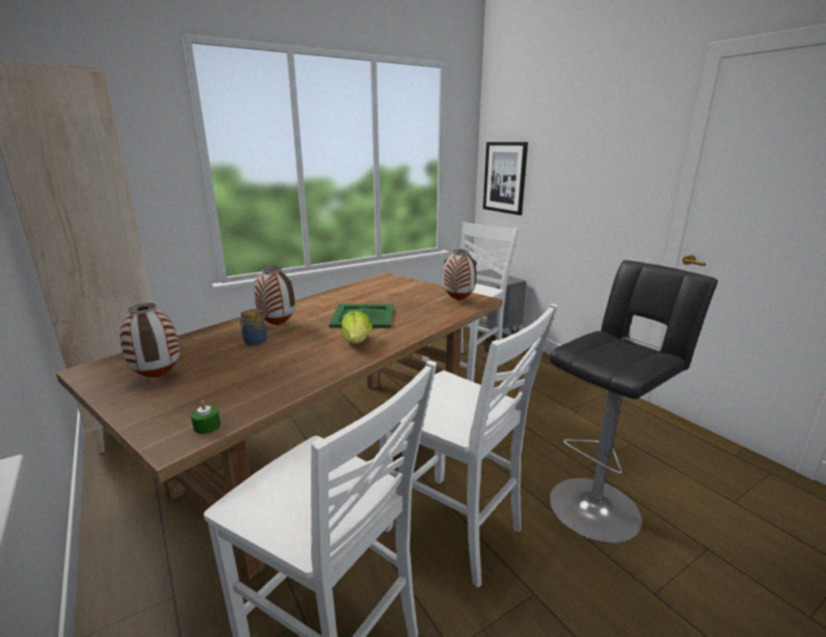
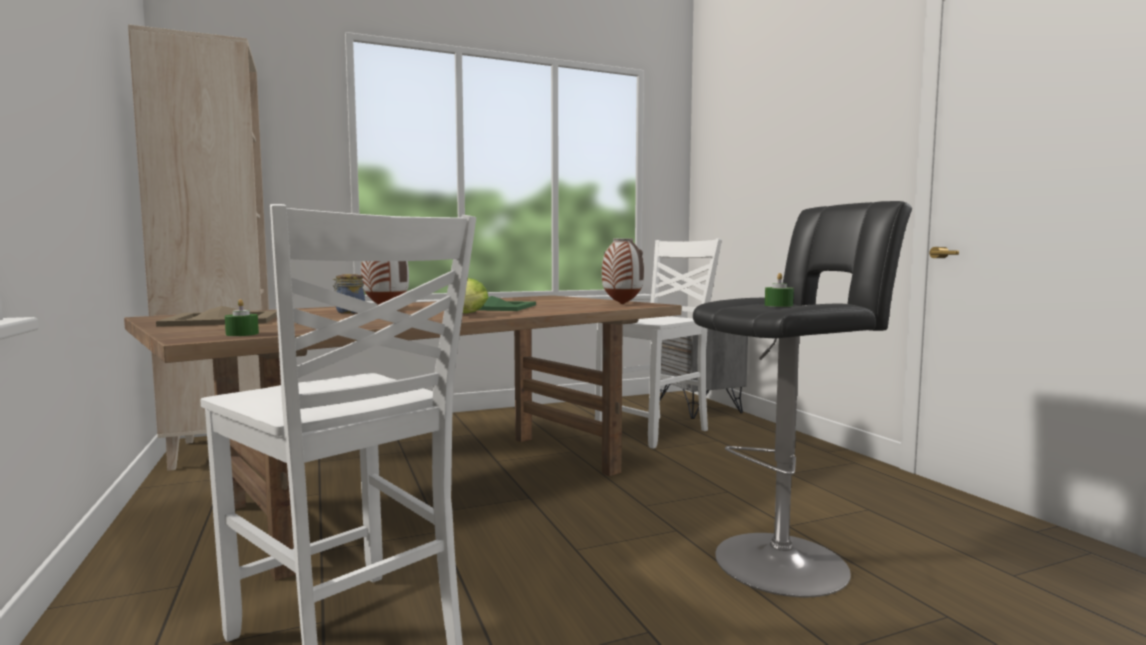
camera: 10 degrees right, 15 degrees down
(159, 377) = (223, 320): vase -> beige tray
(455, 530) = (566, 564): white chair -> none
(505, 177) = (719, 198): picture -> none
(616, 353) = (778, 305): none -> green candle

